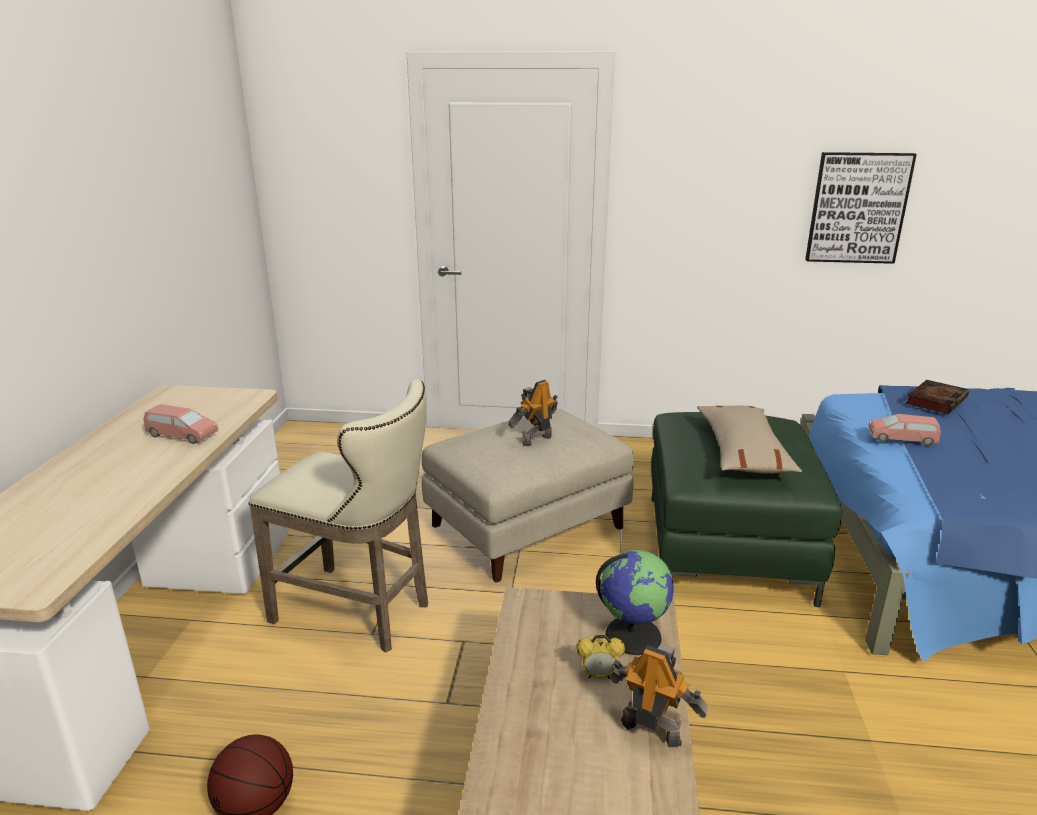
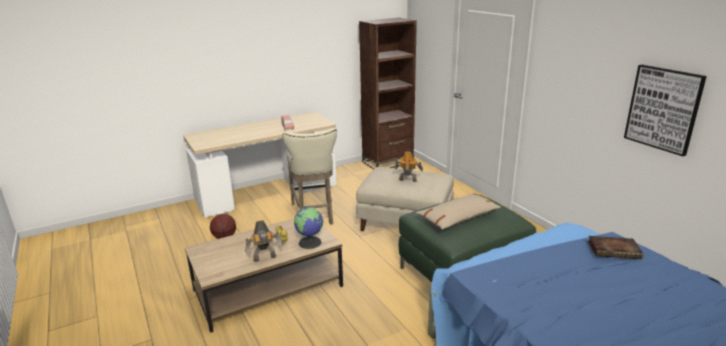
camera: 55 degrees right, 0 degrees up
(299, 450) = (388, 162): none -> brown bookcase
(651, 730) = (265, 259): toy robot -> toy robot turned 75 degrees clockwise
(901, 439) = (533, 249): pink toy car -> none

